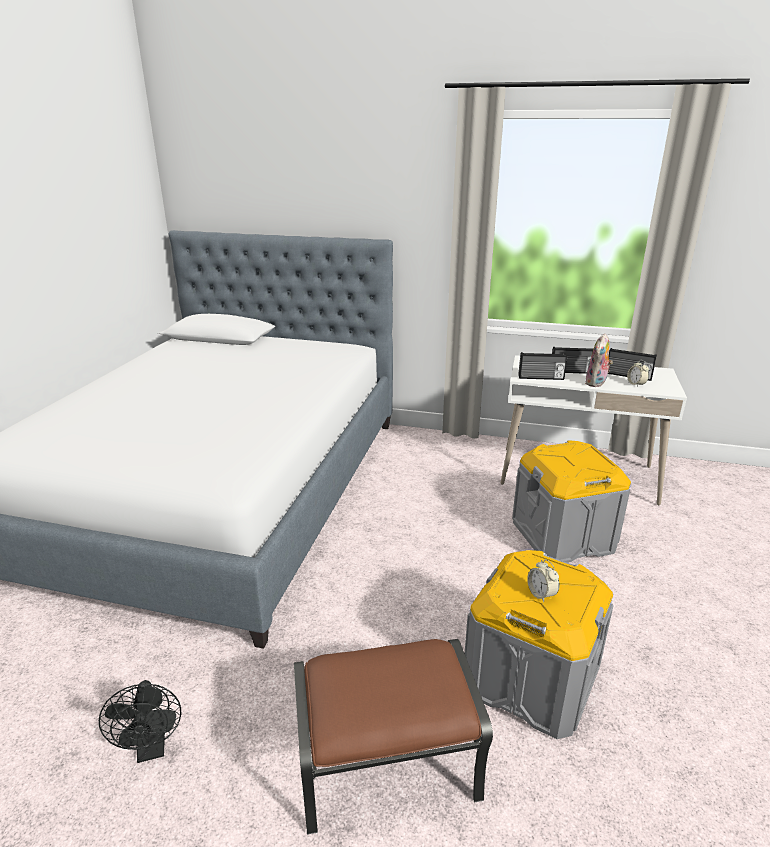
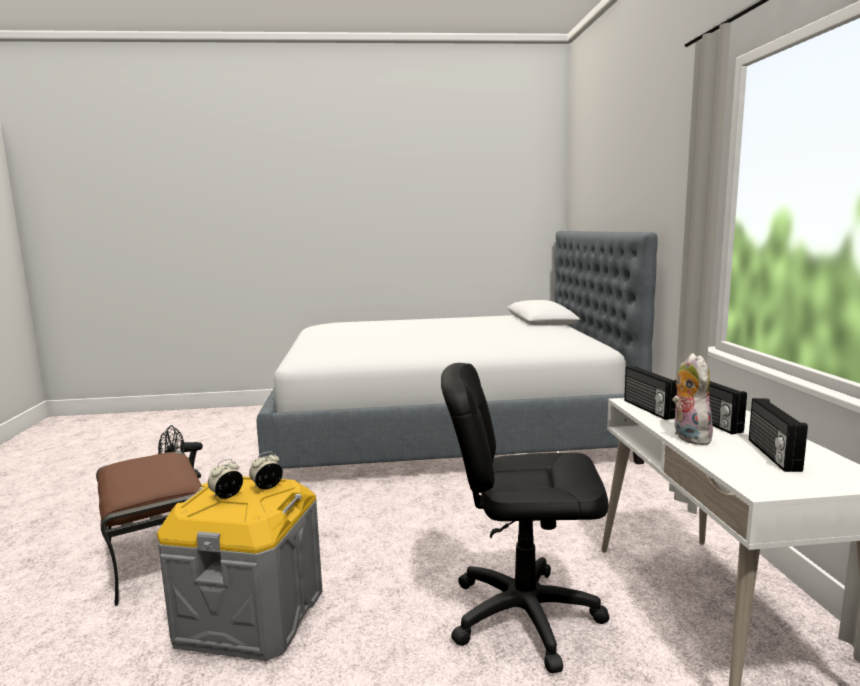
camera: 70 degrees right, 15 degrees down
(562, 536) = (523, 615): grey storage box -> black office chair
(596, 383) = (688, 437): plush toy -> plush toy turned 75 degrees clockwise
(636, 384) = (739, 461): alarm clock -> alarm clock (267, 487)

